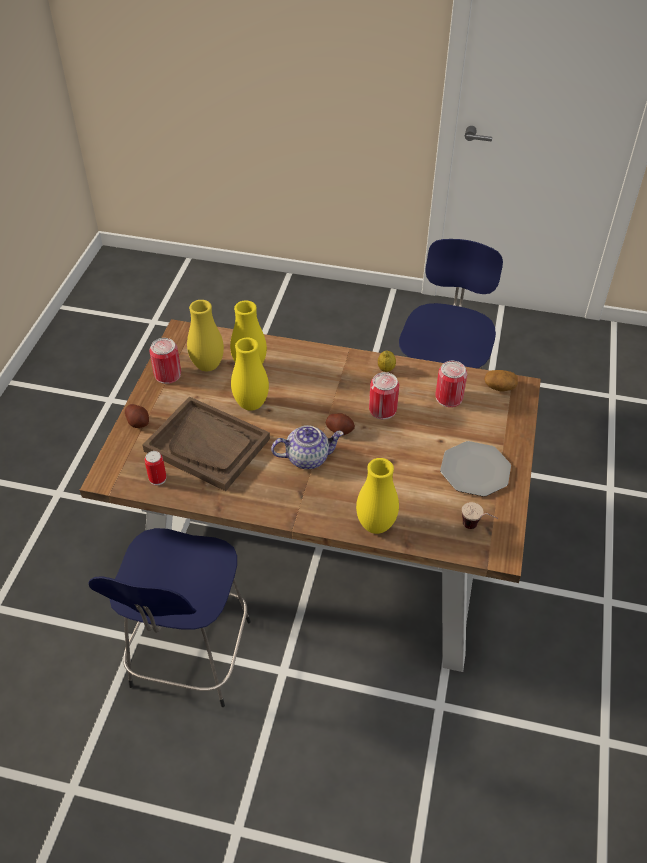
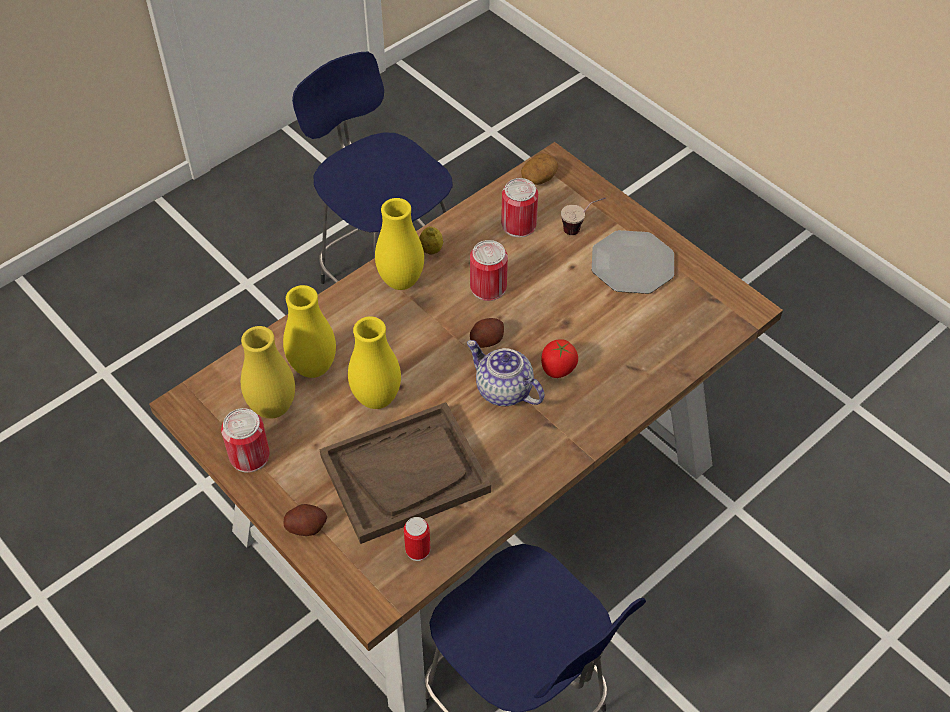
camera: 55 degrees left, 5 degrees up
(307, 457) = (503, 390): teapot -> teapot turned 75 degrees counterclockwise
(348, 476) = (558, 369): none -> tomato
(376, 525) = (642, 384): yellow vase -> yellow vase (401, 281)
(476, 528) = (705, 307): cup -> cup (581, 228)

